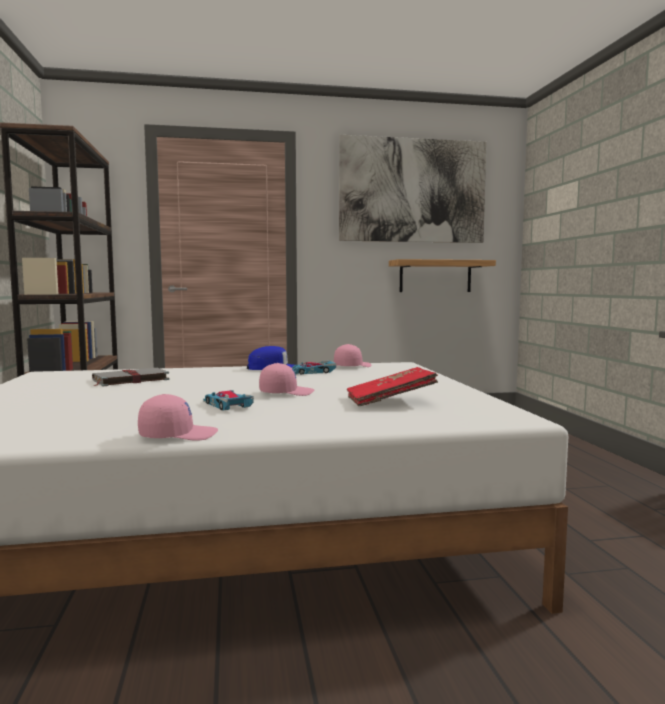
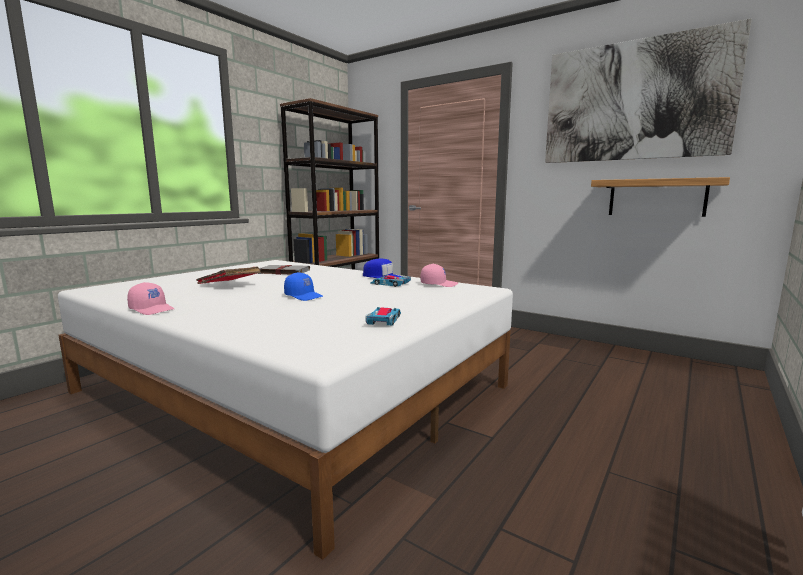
camera: 45 degrees right, 5 degrees up
(227, 405) = (244, 297): toy car -> toy car (384, 320)
(286, 393) = (304, 296): pink cap -> blue cap
(390, 401) = (322, 317): red book -> red book (229, 285)

